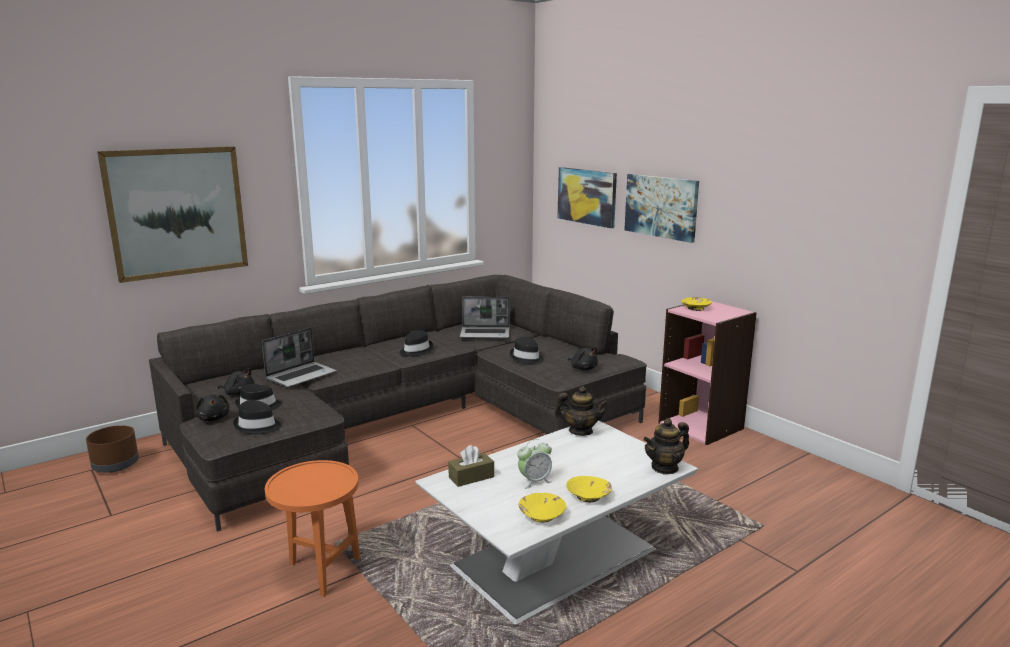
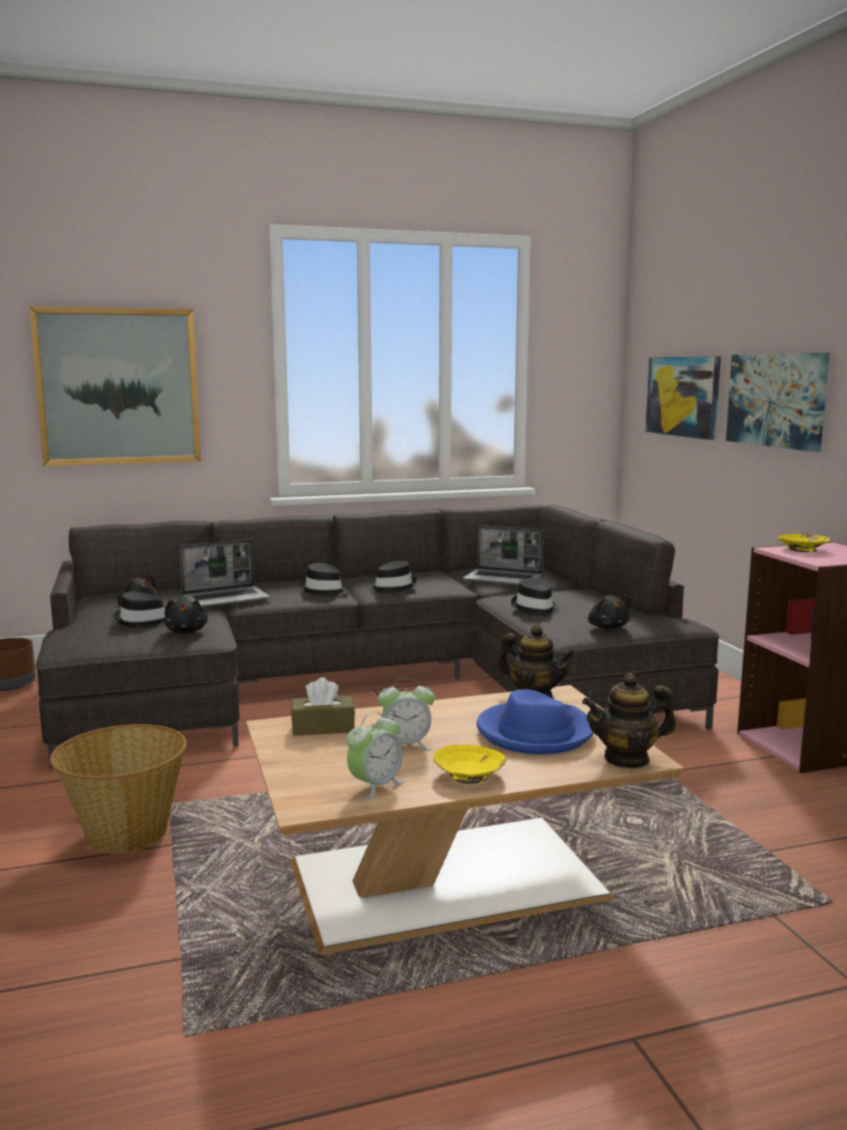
camera: 20 degrees right, 5 degrees down
(213, 418) = (83, 627): black plush toy -> black plush toy (186, 631)
(257, 426) = (120, 640): black hat -> black hat (324, 590)
(320, 570) = (126, 833): orange side table -> basket
(541, 515) = (375, 786): yellow bowl -> alarm clock
(557, 556) = (452, 879): white coffee table -> brown coffee table
(601, 458) = (534, 732): none -> blue hat

